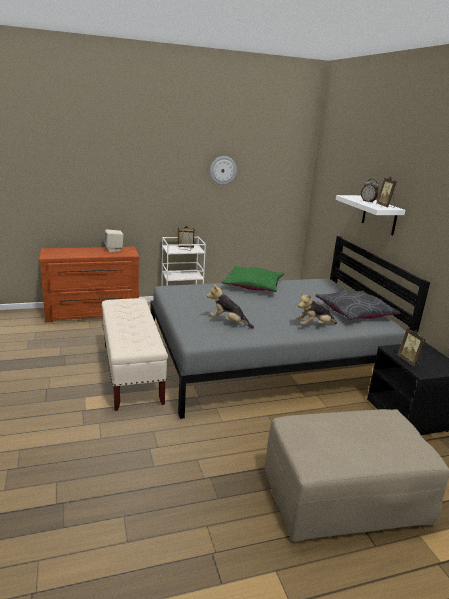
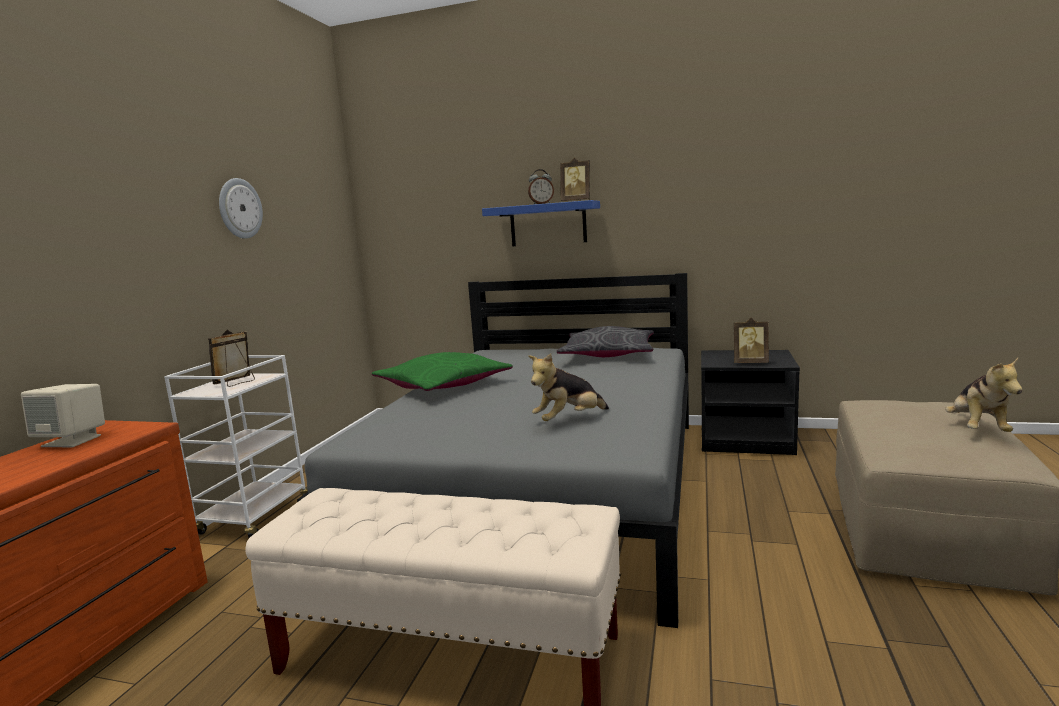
camera: 55 degrees left, 10 degrees down
(314, 326) = (632, 377): plush toy -> plush toy (977, 429)
(379, 215) = (548, 224): white shelf -> blue shelf

